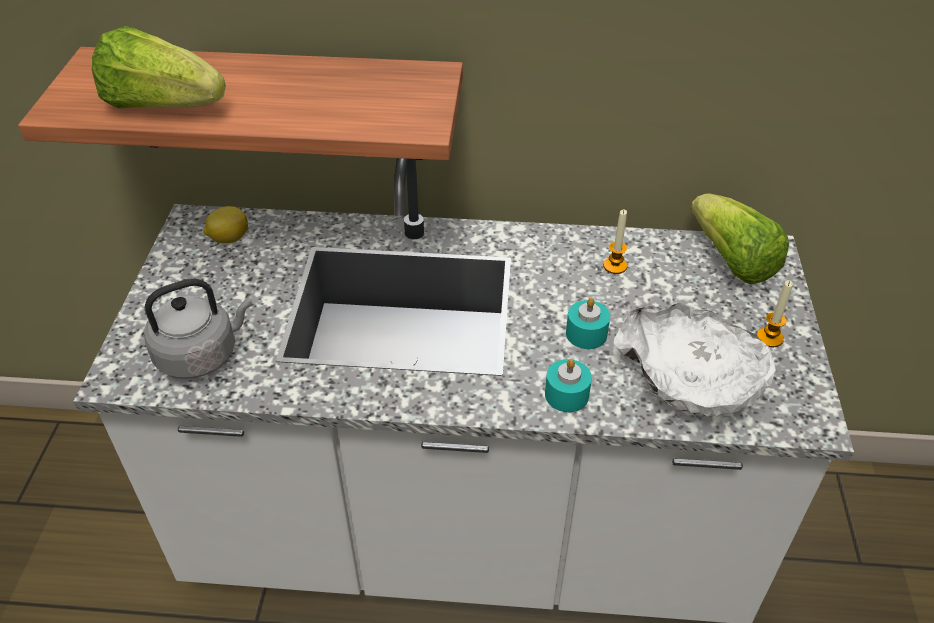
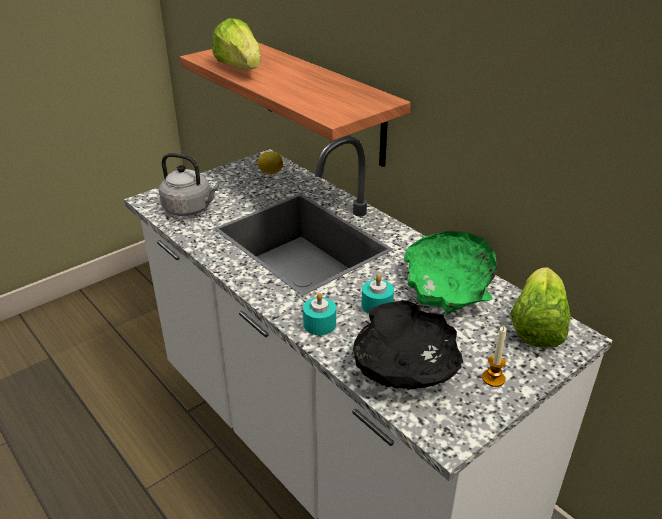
camera: 45 degrees right, 10 degrees down
(615, 266) = (449, 285): candle -> green bowl
(690, 376) = (404, 362): white bowl -> black bowl

